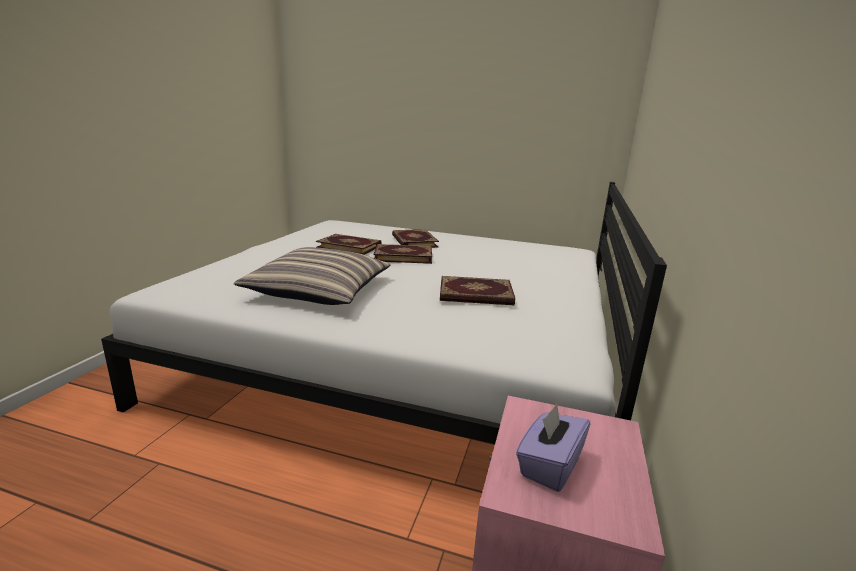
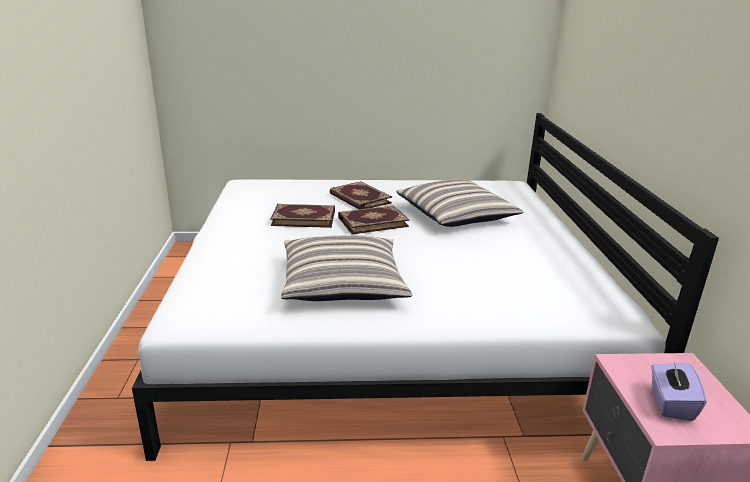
camera: 20 degrees left, 5 degrees up
(475, 295) = (487, 259): book -> none
(488, 262) = (456, 215): none -> pillow

